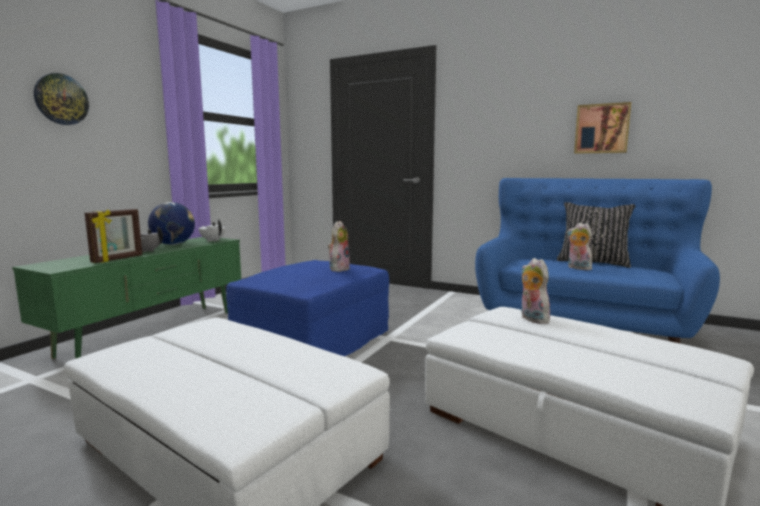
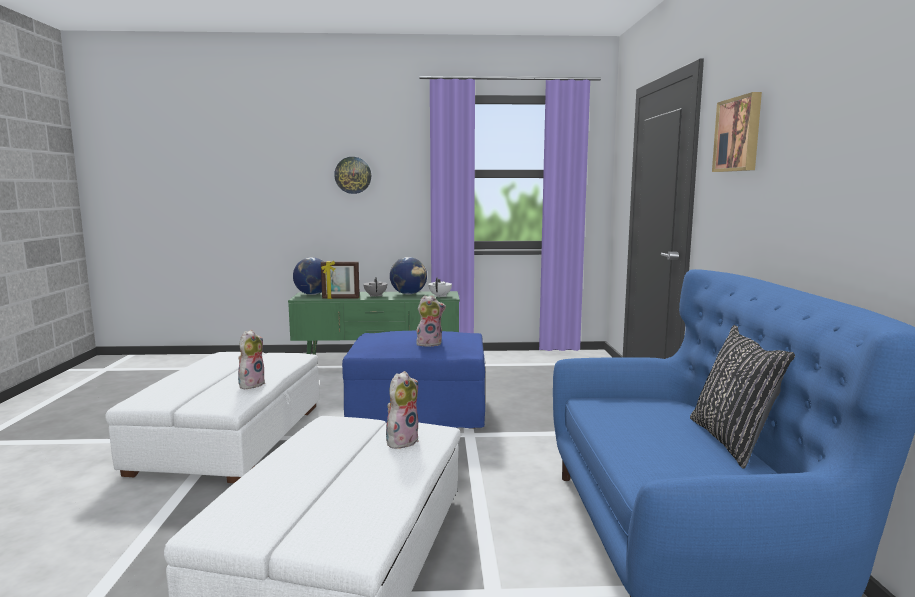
camera: 60 degrees right, 0 degrees up
(53, 264) = (313, 294): none -> globe
(577, 268) = (644, 431): plush toy -> plush toy (251, 384)
(602, 128) = (844, 194): picture -> picture (739, 134)

